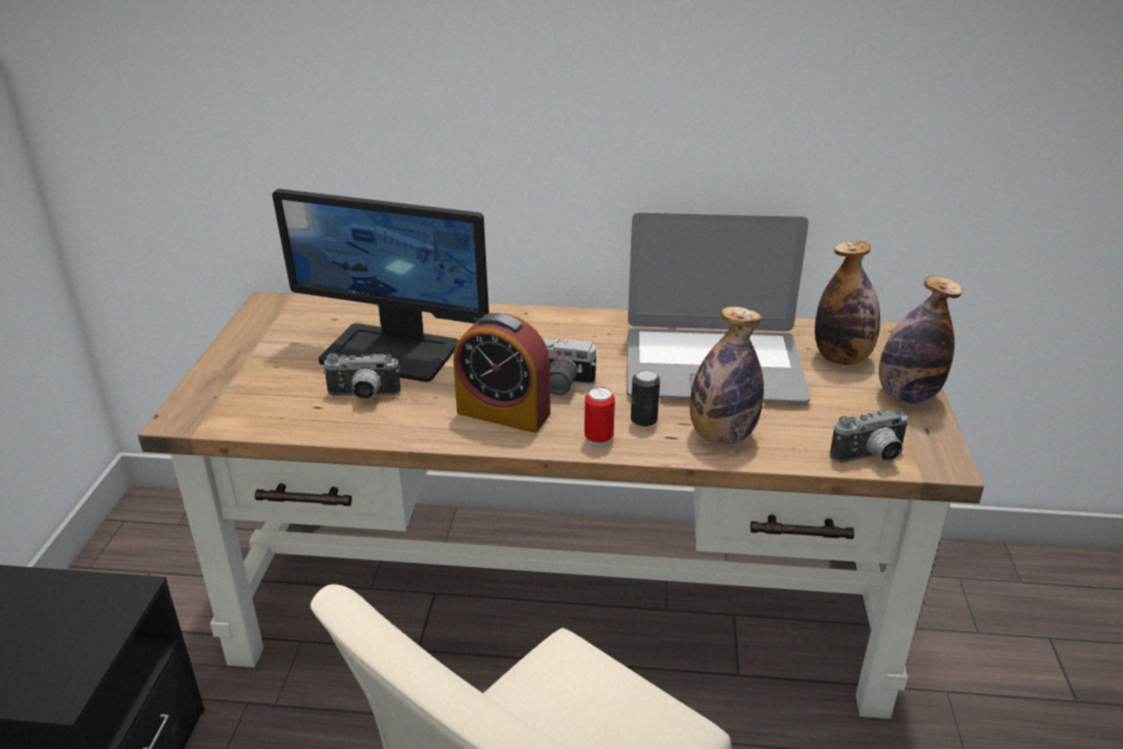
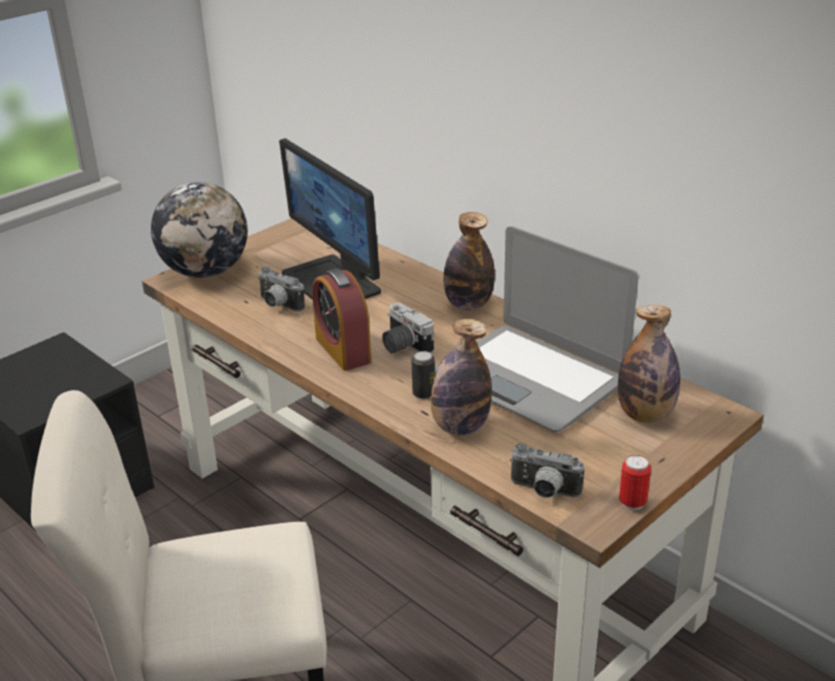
camera: 40 degrees right, 0 degrees up
(217, 394) = (206, 272): none -> globe
(598, 439) = (376, 392): can -> can (632, 503)
(906, 396) = (651, 464): bottle -> bottle (468, 304)

